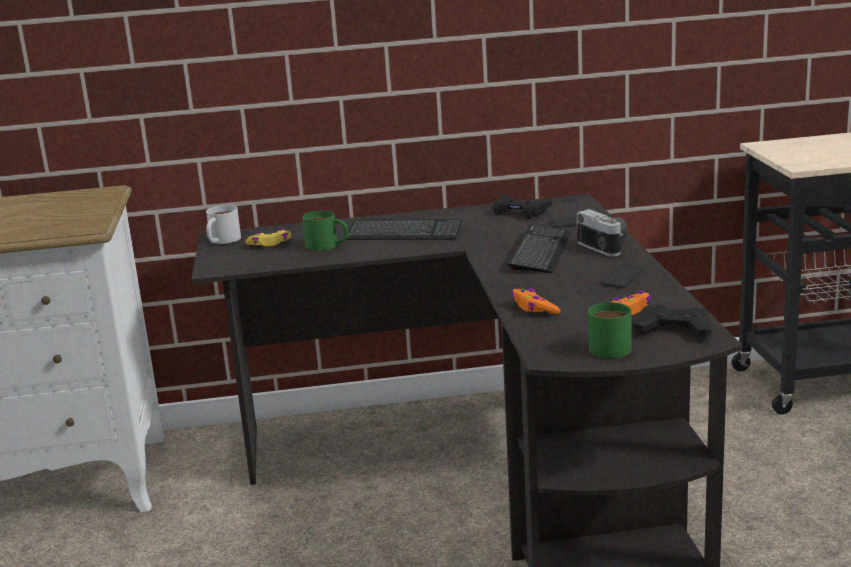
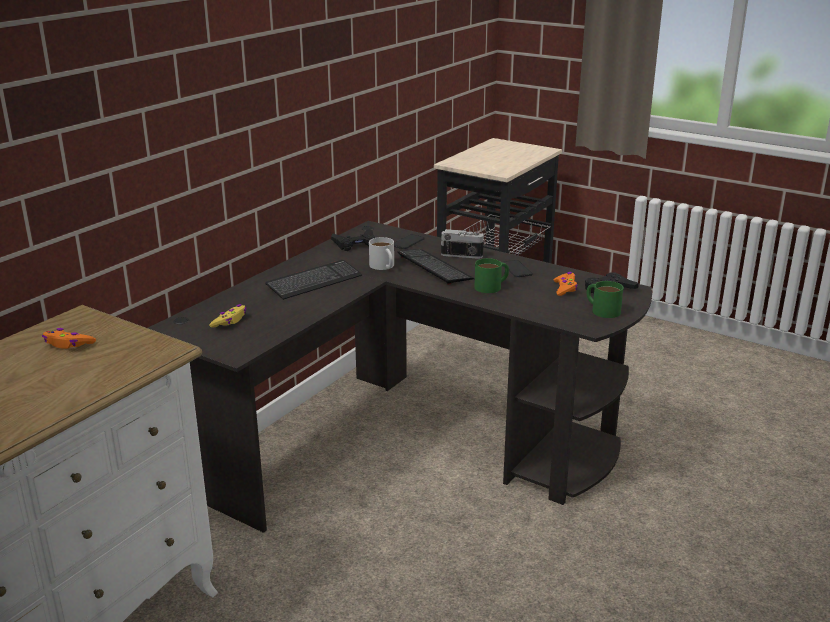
camera: 50 degrees left, 5 degrees up
(222, 241) = (182, 331): white mug -> white mug (384, 266)
(327, 245) = (281, 308): green mug -> green mug (492, 286)
(534, 308) = (517, 303): orange game controller -> orange game controller (68, 344)

